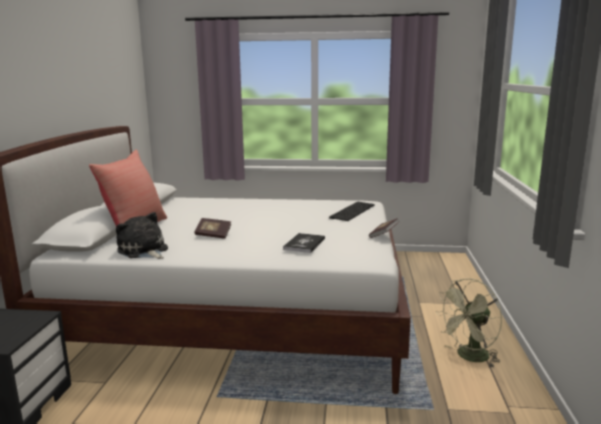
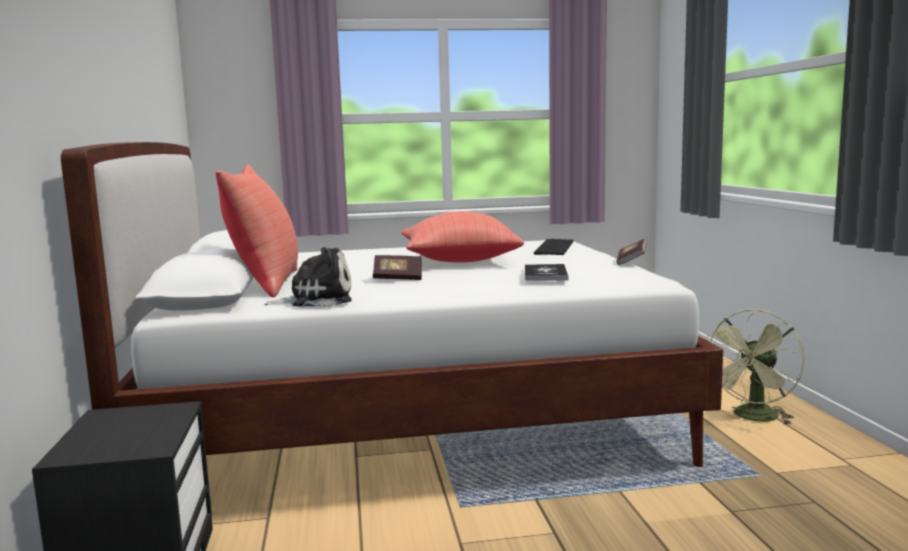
camera: 15 degrees left, 5 degrees down
(144, 251) = (316, 300): plush toy -> plush toy turned 135 degrees clockwise
(272, 220) = (458, 261): none -> red pillow

